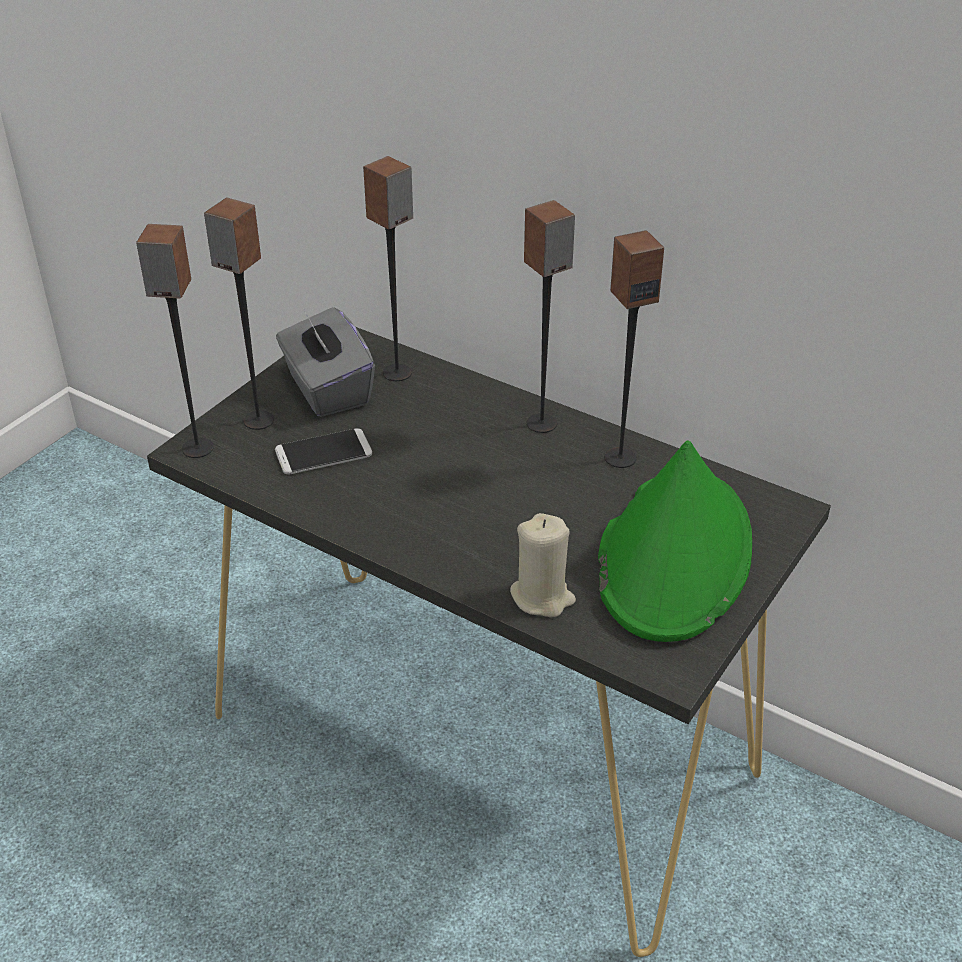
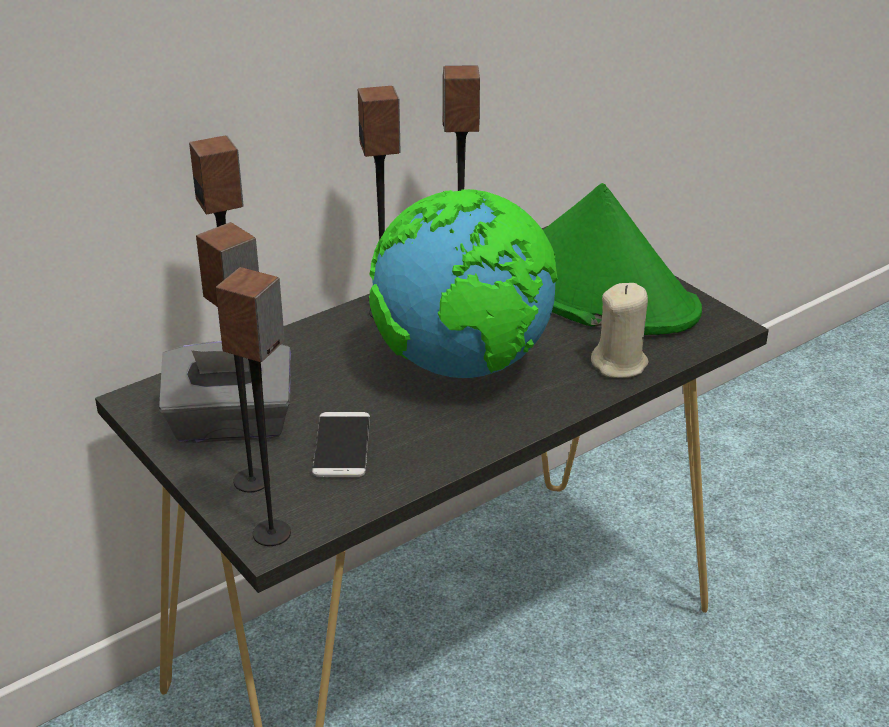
camera: 70 degrees left, 5 degrees down
(478, 493) = (465, 367): none -> globe

